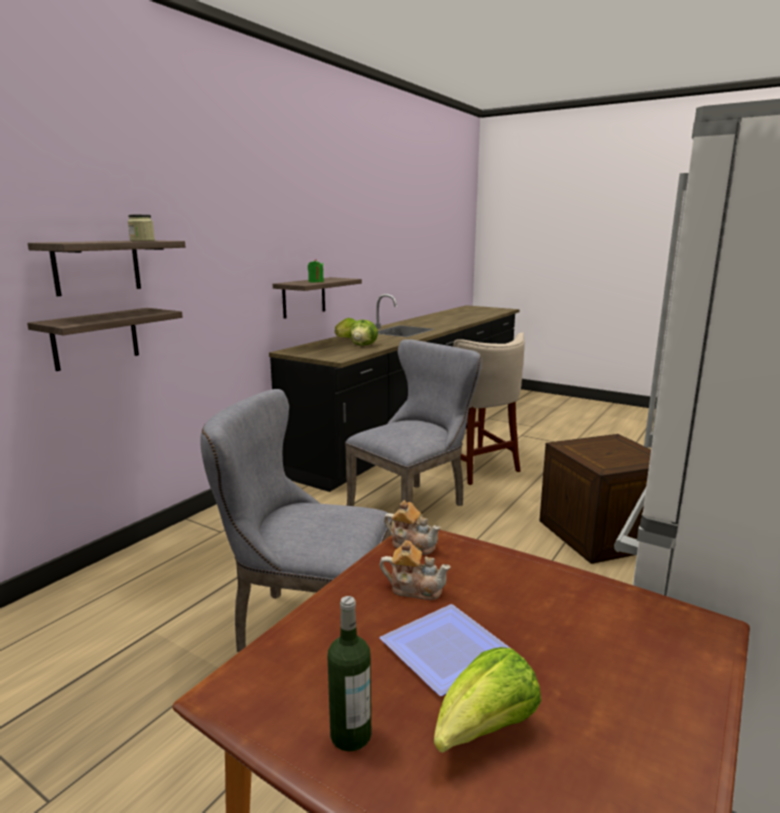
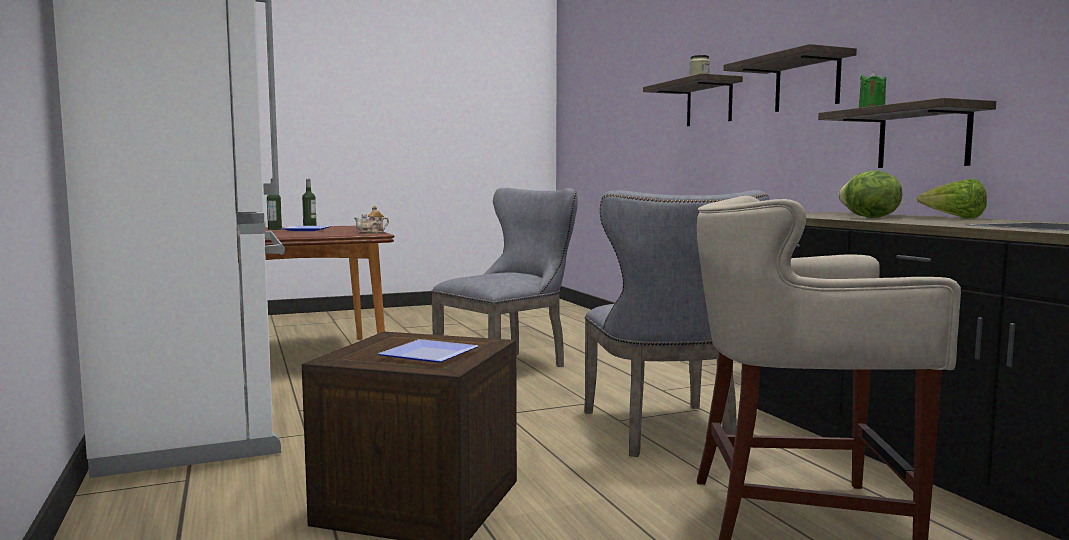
camera: 125 degrees right, 10 degrees down
(95, 338) = (702, 161): shelf -> shelf (807, 83)
(415, 588) = (343, 231): teapot -> none
(485, 731) = (275, 229): lettuce -> bottle
(609, 447) = (428, 354): none -> plate

